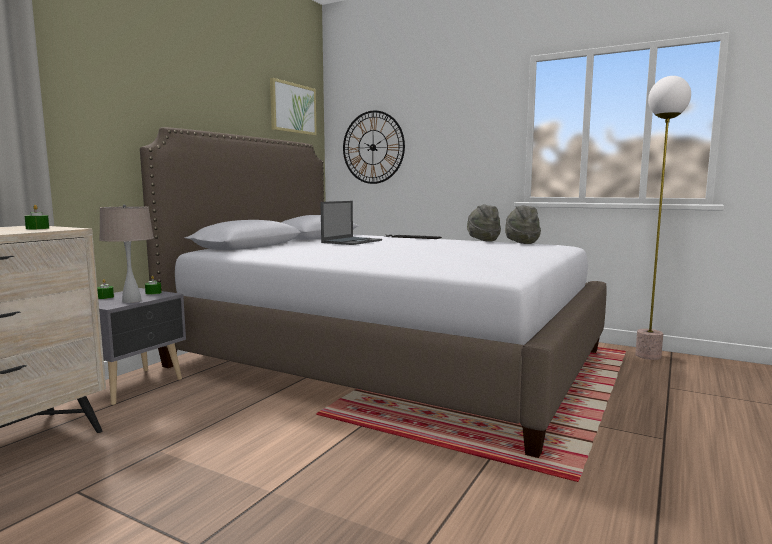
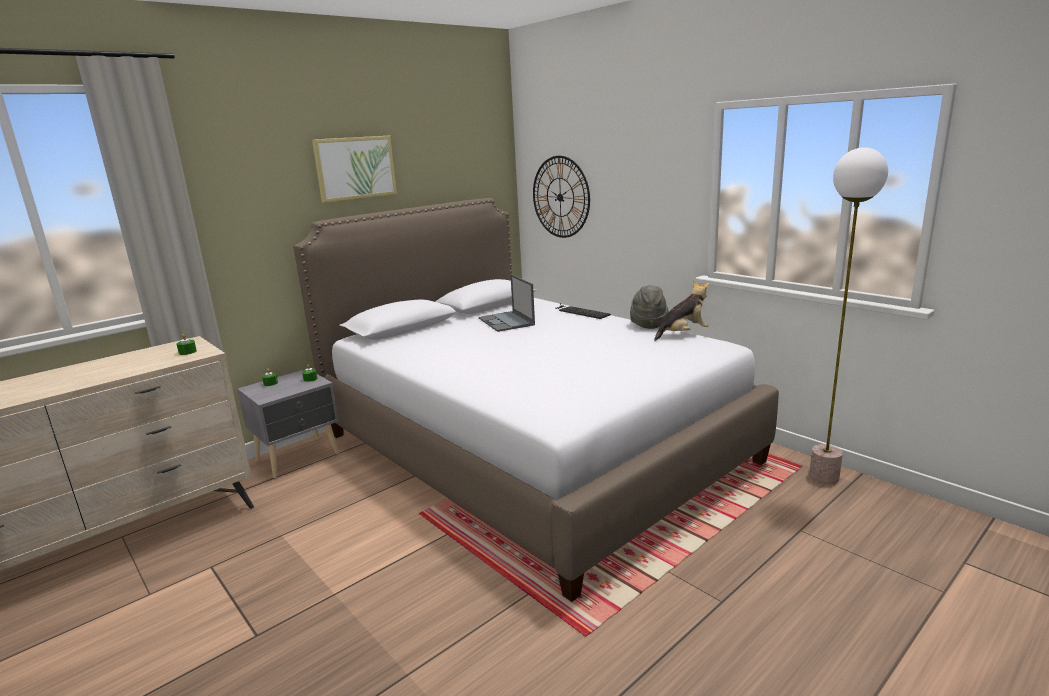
camera: 20 degrees right, 10 degrees up
(131, 301) = (285, 392): beige table lamp -> none
(293, 108) = (471, 160): picture -> picture (355, 168)
(352, 241) = (506, 322): laptop -> laptop turned 105 degrees clockwise
(521, 242) = (683, 334): grey hat -> plush toy

